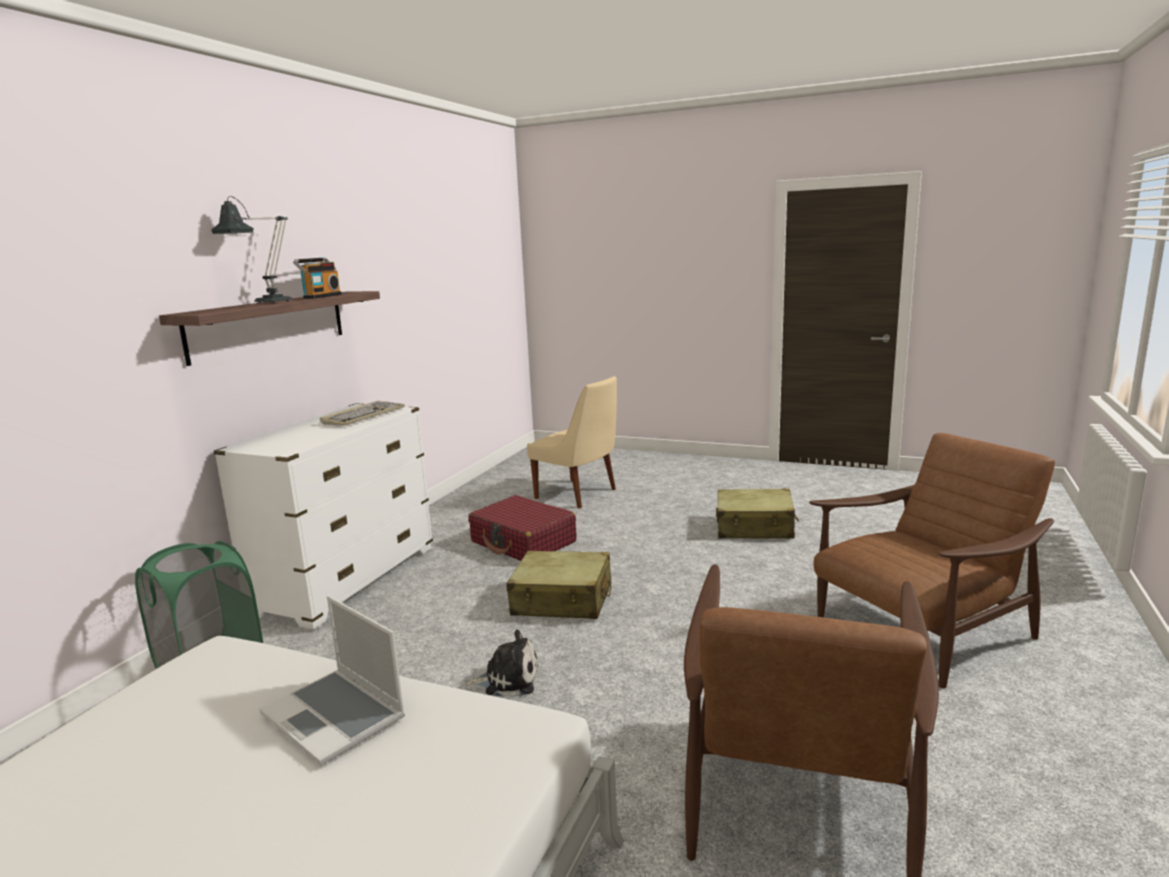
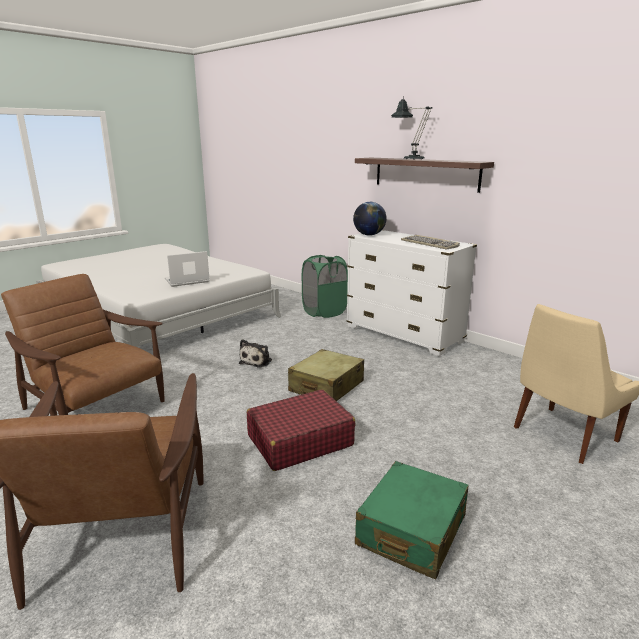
camera: 110 degrees right, 5 degrees up
(282, 447) = (369, 235): none -> globe
(321, 296) = (445, 160): radio -> none
(523, 542) = (436, 388): red suitcase -> red suitcase (299, 441)
(754, 527) = (411, 531): beige suitcase -> green suitcase

